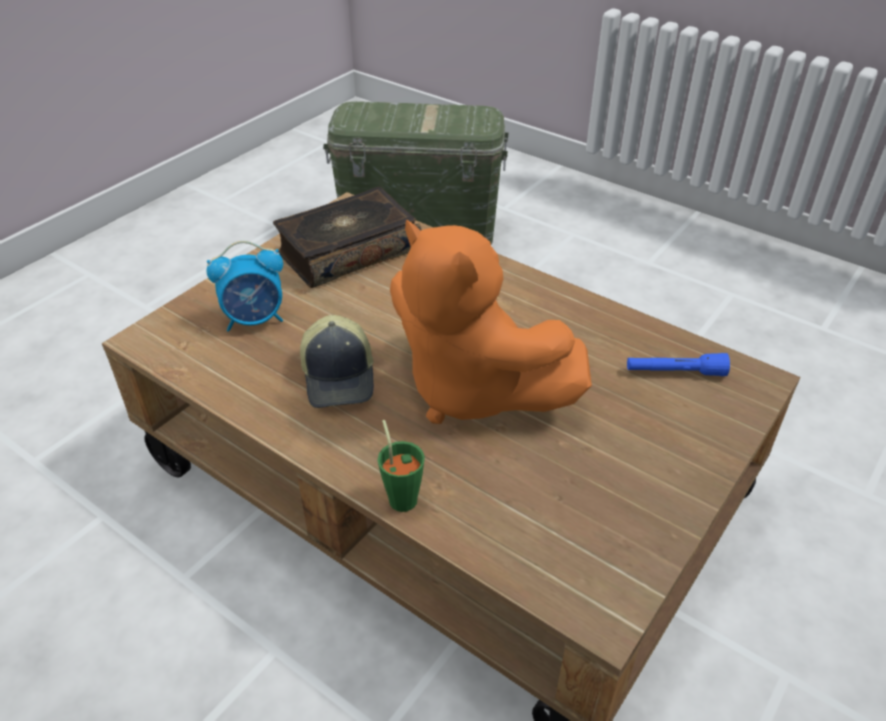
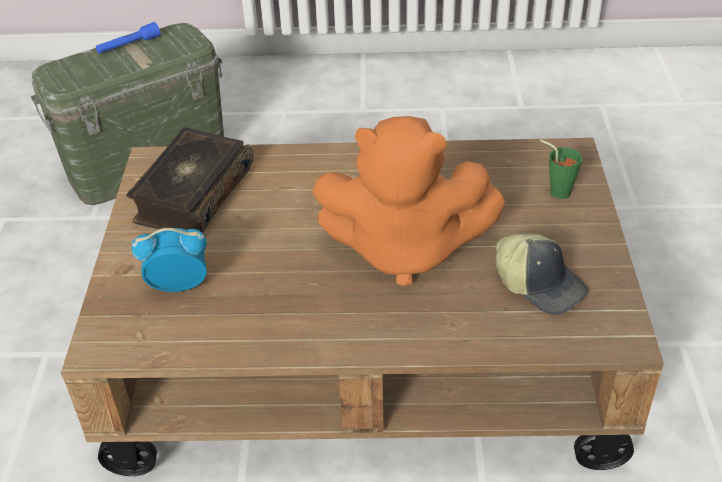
camera: 35 degrees left, 0 degrees up
(255, 319) = (179, 285): alarm clock -> alarm clock turned 135 degrees counterclockwise
(340, 376) = (300, 291): cap -> cap (540, 284)
(401, 495) = (435, 344): green cup -> green cup (556, 190)
(674, 372) = (520, 171): blue flashlight -> blue flashlight (129, 46)

